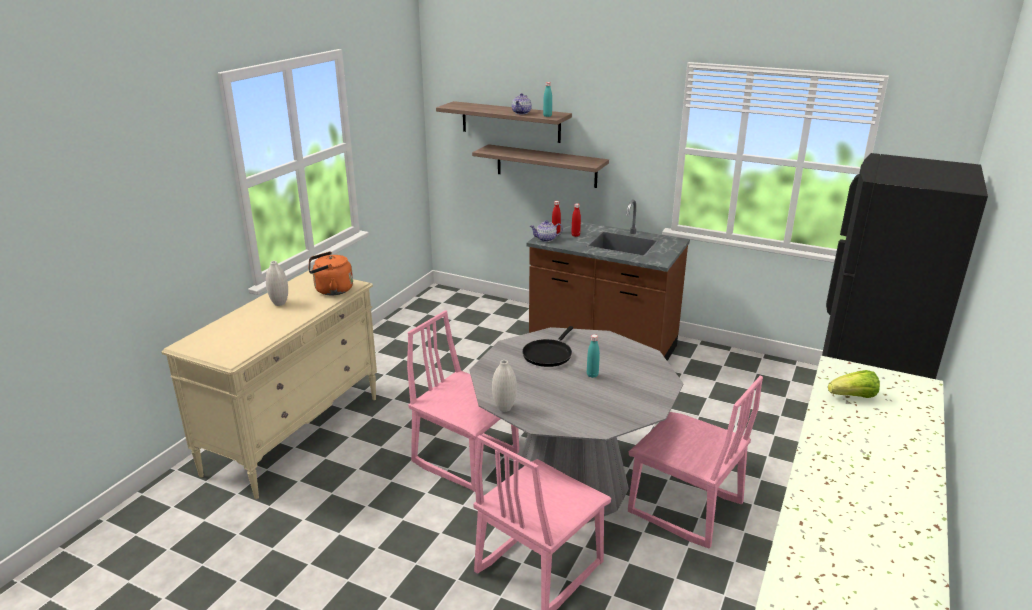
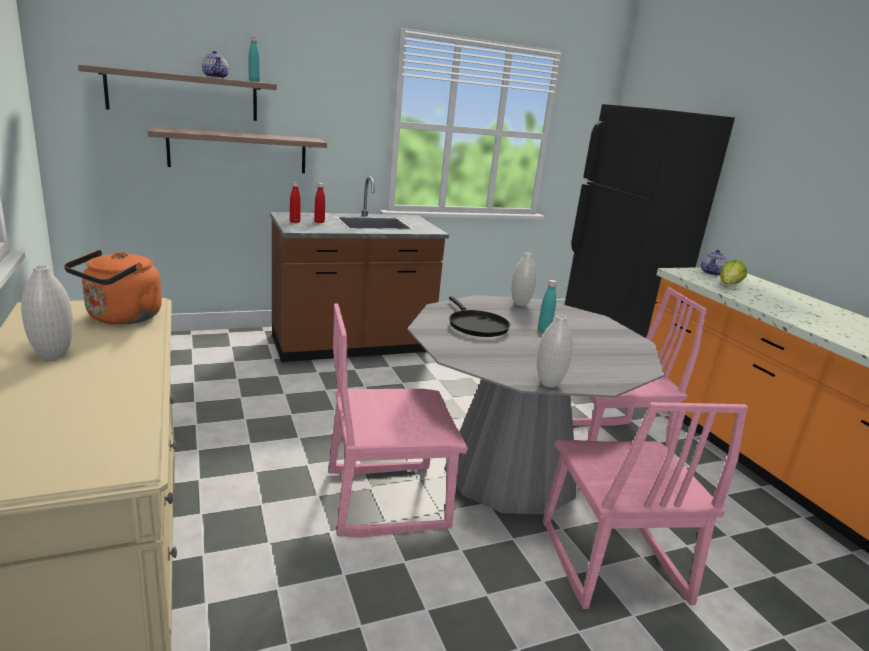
camera: 50 degrees left, 5 degrees down
(546, 239) = (298, 228): teapot -> teapot (712, 273)
(626, 349) = (520, 304): none -> white vase

